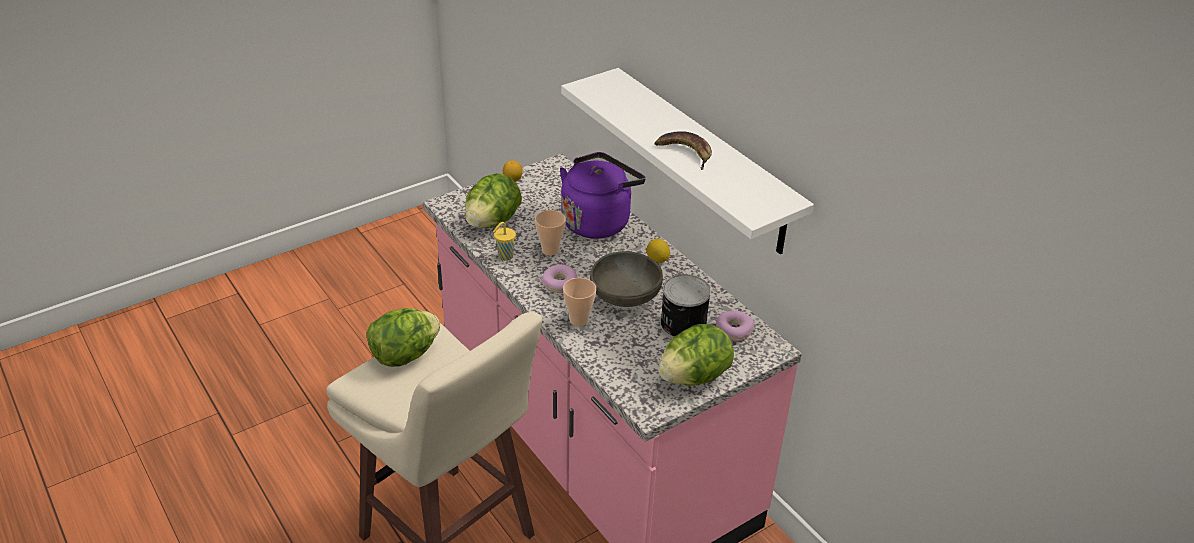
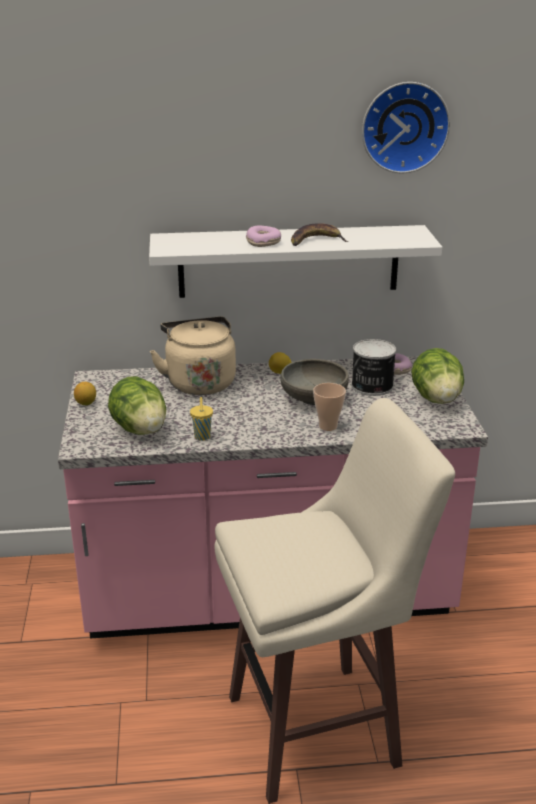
camera: 60 degrees left, 10 degrees down
(405, 355) = (263, 550): lettuce -> none
(550, 250) = (217, 413): cup -> none
(560, 284) = (270, 421): donut -> donut (263, 242)
(598, 221) = (199, 382): purple kettle -> beige kettle
(807, 83) = (404, 126): none -> wall clock

